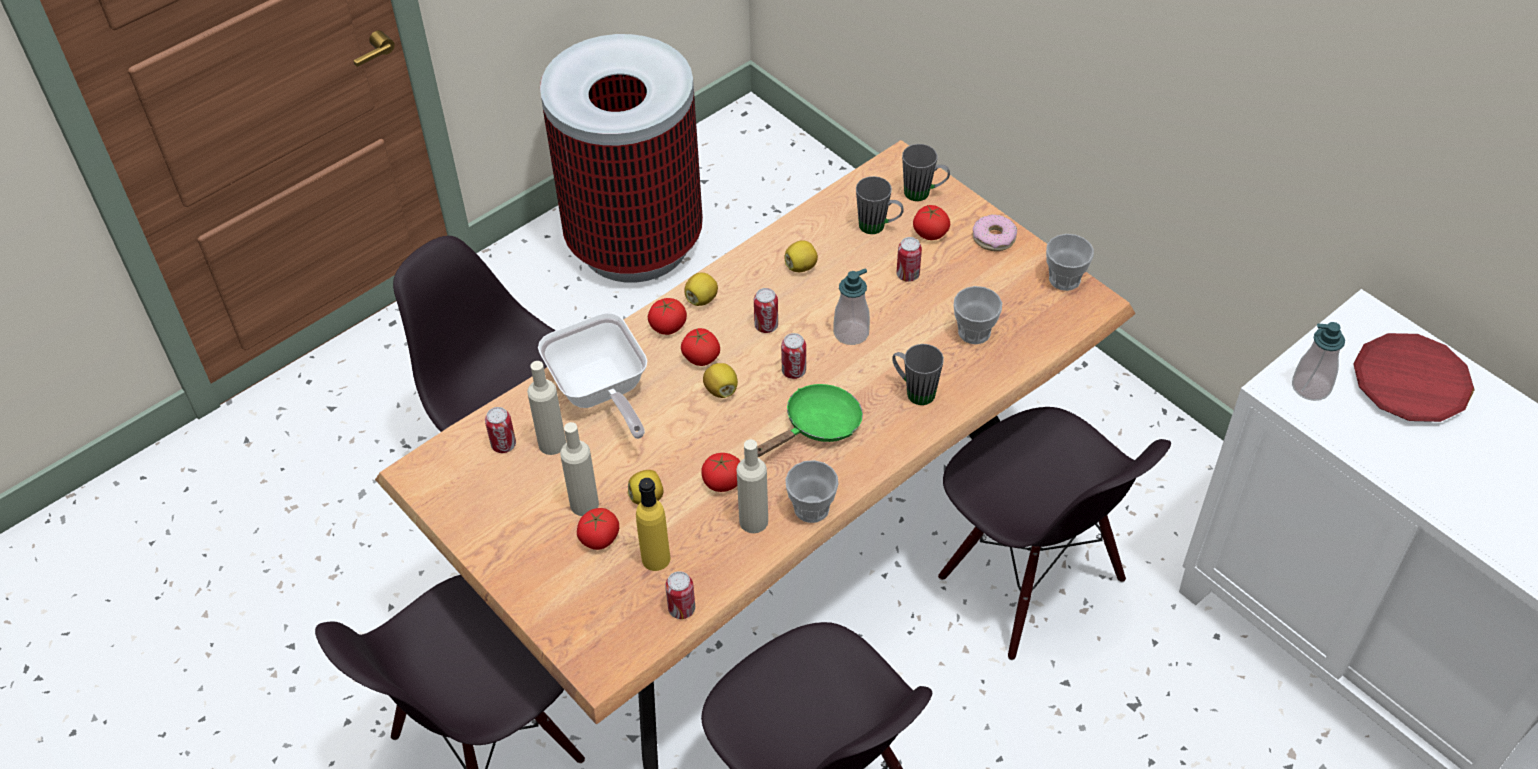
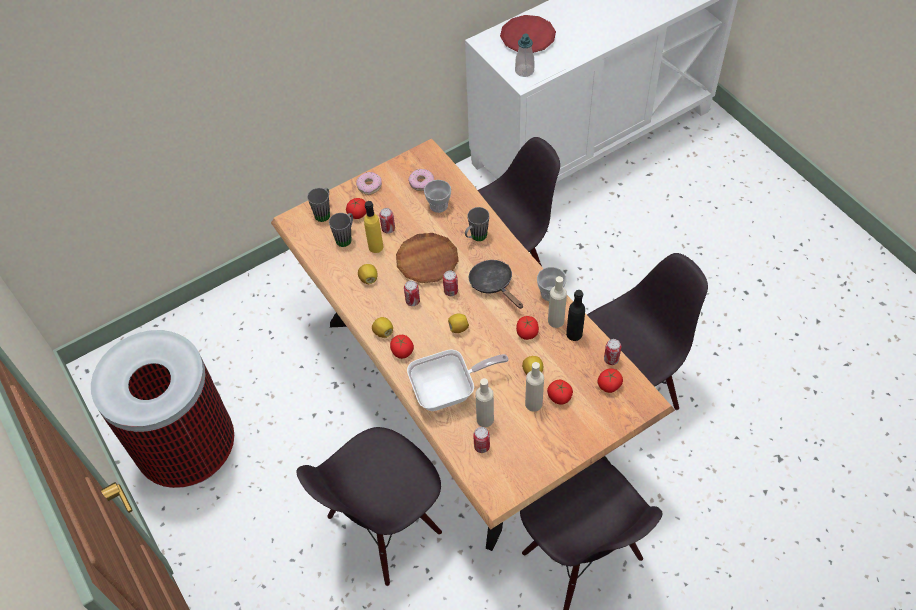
camera: 80 degrees left, 5 degrees up
(656, 558) = (576, 369): yellow bottle -> yellow bottle (376, 247)
(701, 357) = (431, 336): tomato -> tomato (609, 385)
(729, 550) = (574, 334): none -> black bottle
(817, 426) = (493, 284): green frying pan -> black frying pan
(851, 333) = (427, 261): soap dispenser -> brown plate
(1019, 303) = (421, 183): none -> donut
(1064, 279) = (408, 161): cup -> none

